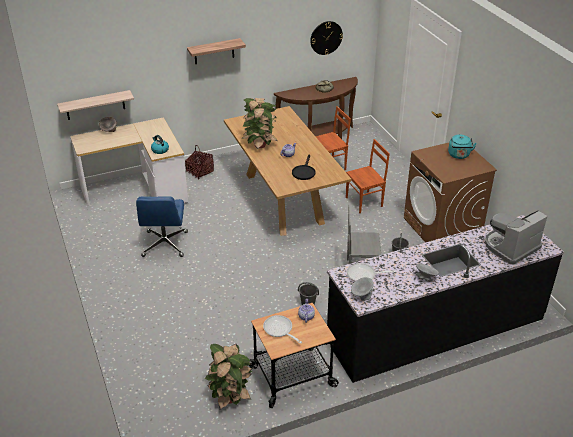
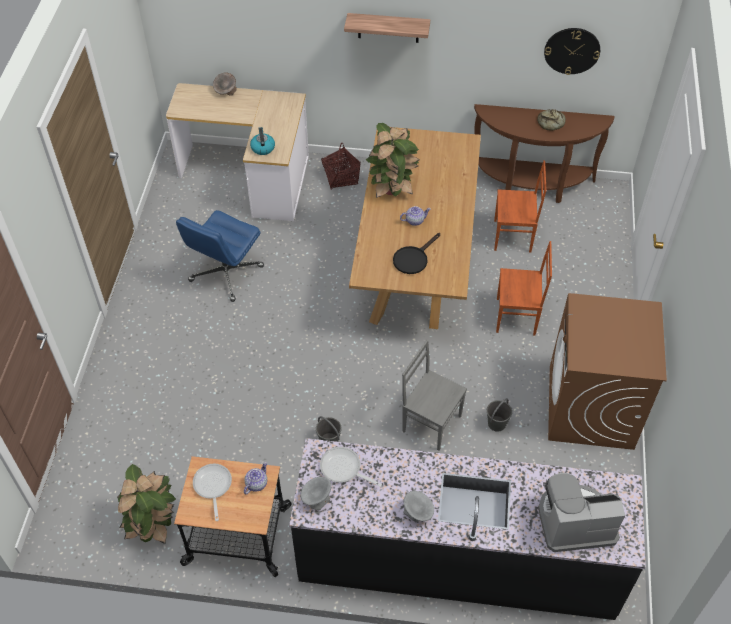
camera: 30 degrees right, 15 degrees up
(95, 105) = (214, 54): shelf -> none
(459, 155) = (631, 330): turquoise kettle -> none

